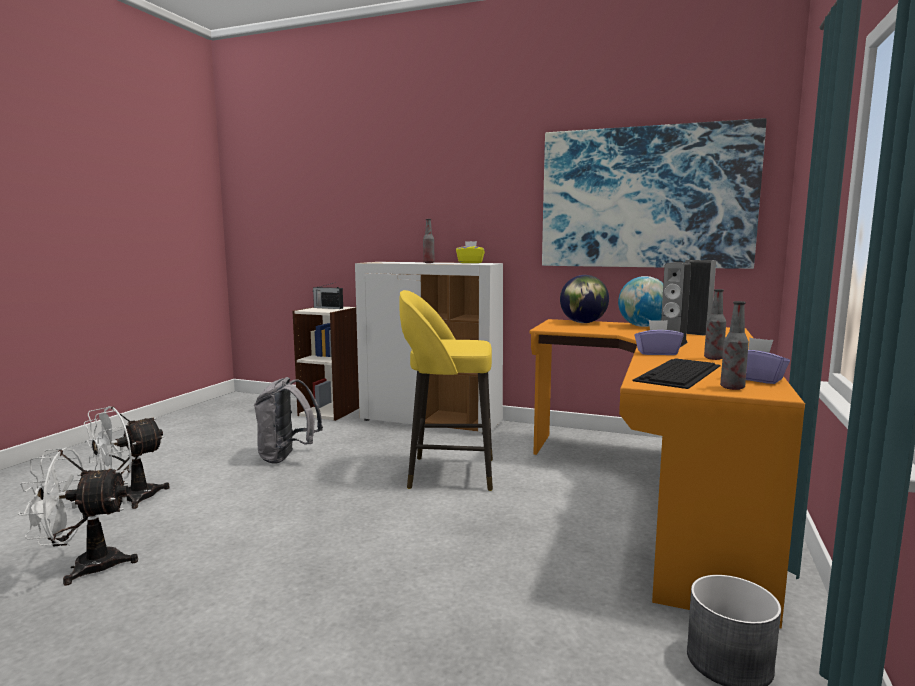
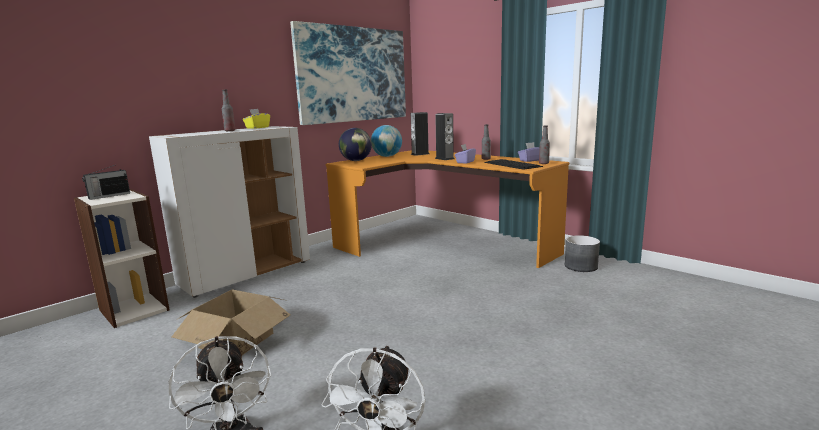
camera: 65 degrees left, 5 degrees up
(287, 457) = (237, 340): grey backpack -> cardboard box
(448, 473) = (358, 283): yellow stool -> none

